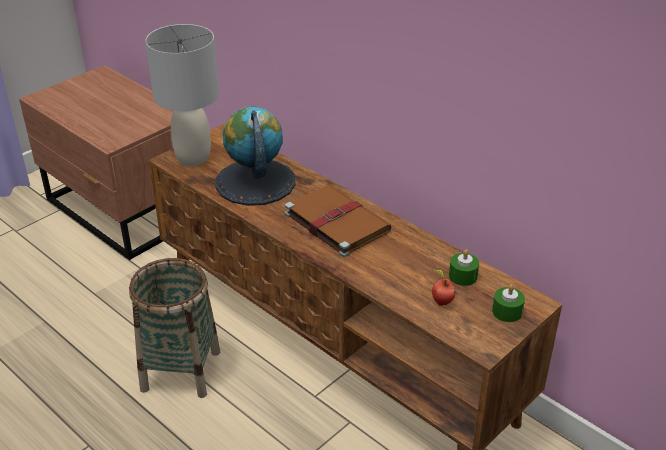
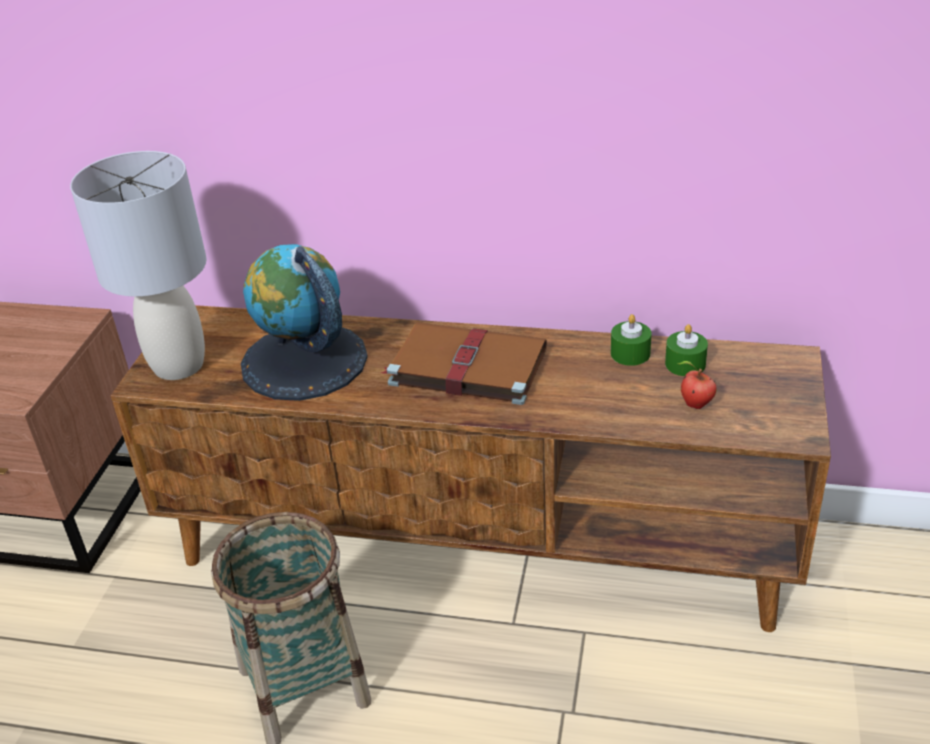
camera: 30 degrees left, 0 degrees up
(507, 311) = (775, 381): green candle -> green candle (630, 353)

